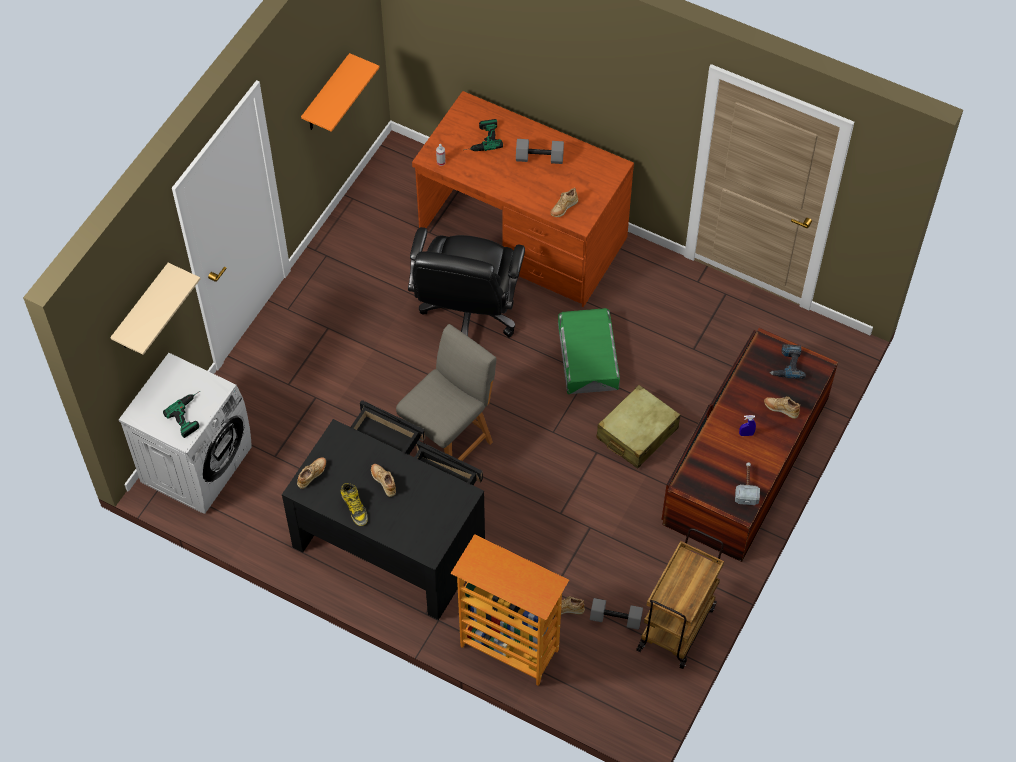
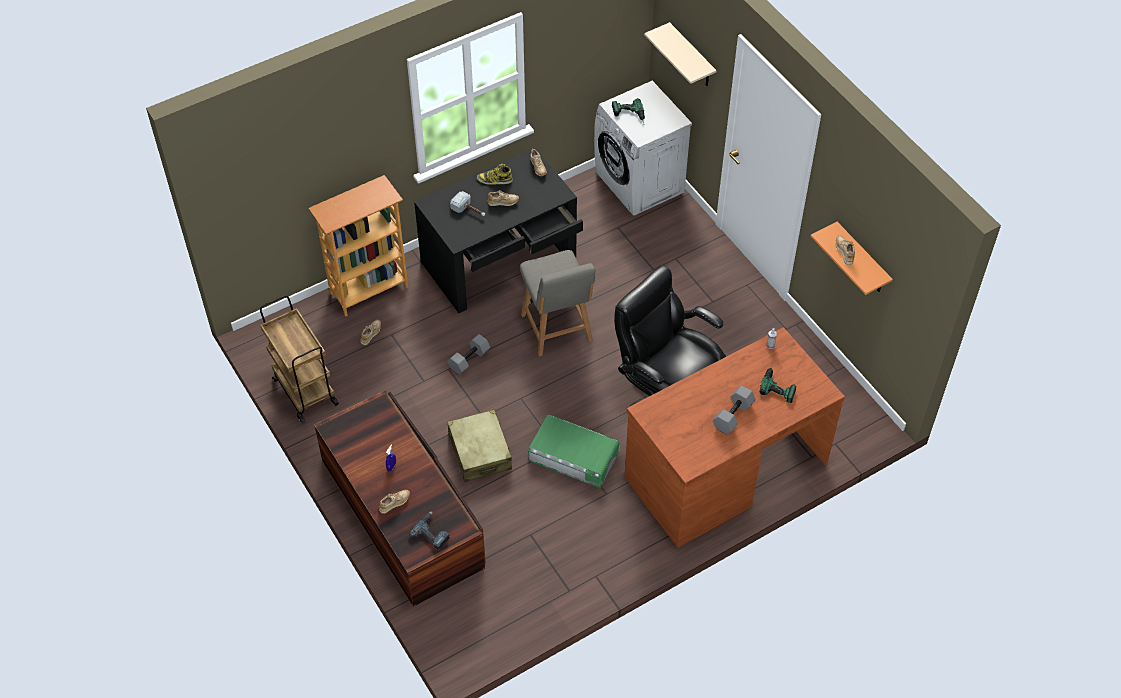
camera: 120 degrees right, 5 degrees down
(563, 208) = (666, 406): beige shoe -> beige shoe (844, 252)
(616, 618) = (342, 361): grey dumbbell -> grey dumbbell (469, 360)
(747, 486) = (348, 442): hammer -> hammer (469, 210)

